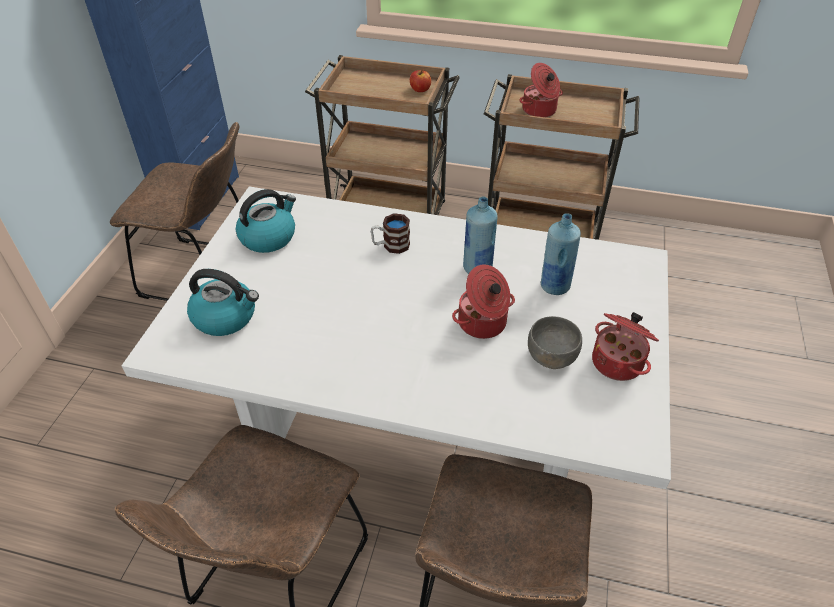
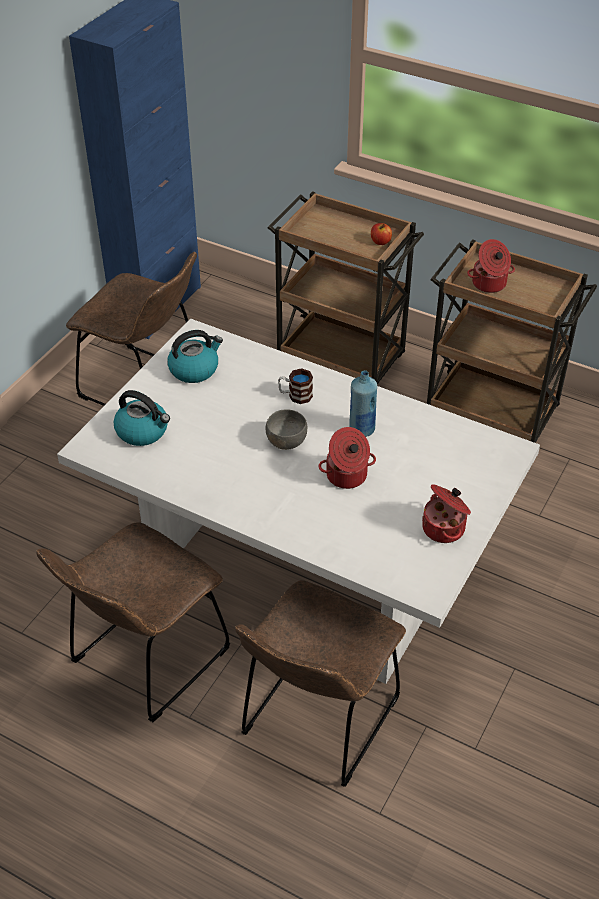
camera: 15 degrees right, 0 degrees up
(551, 356) = (391, 513): grey bowl -> grey bowl (286, 441)
(554, 286) = (421, 457): blue bottle -> none

